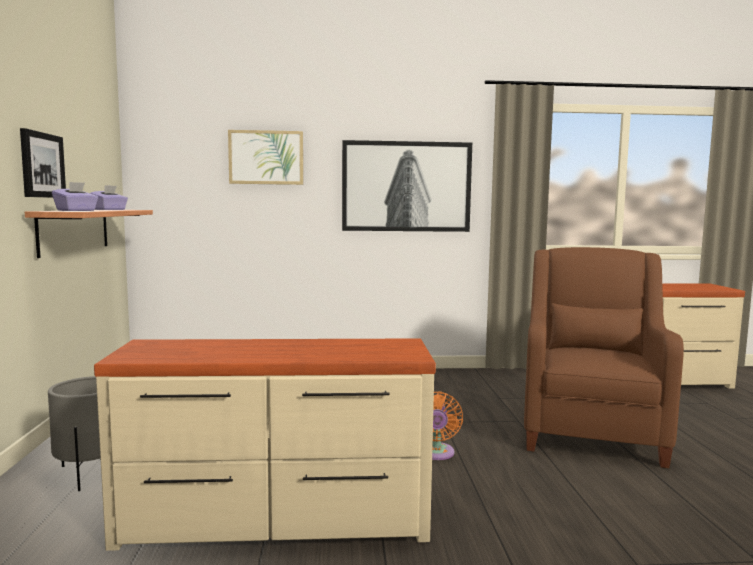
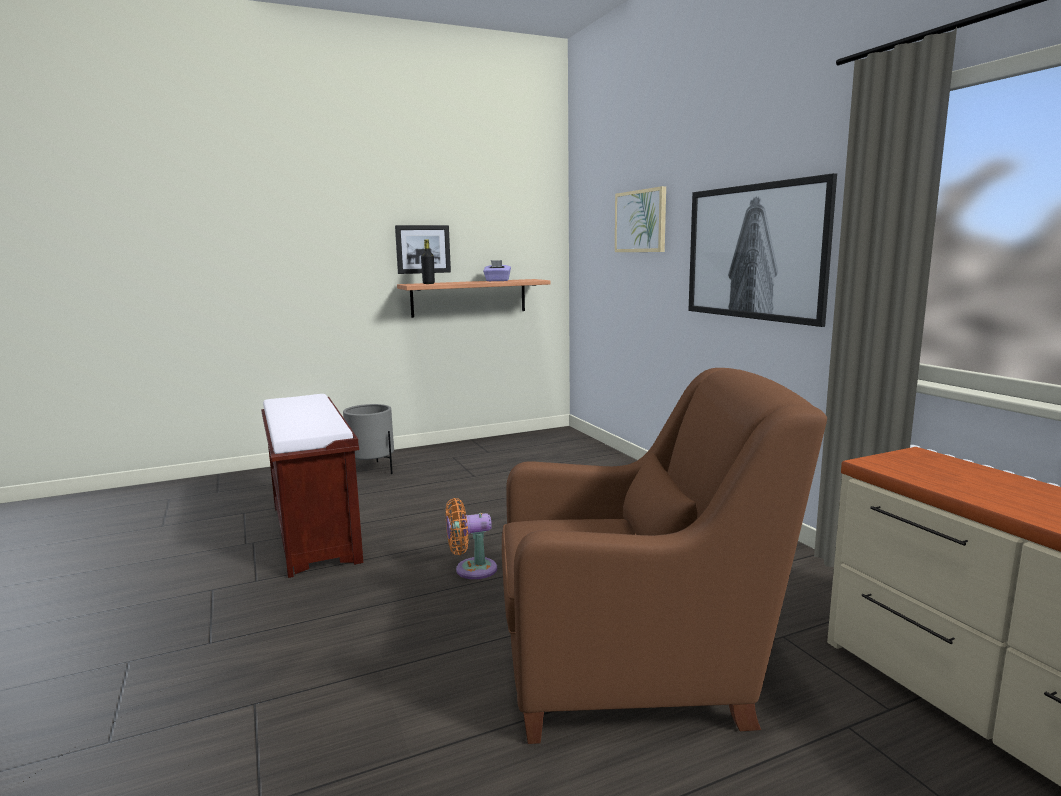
camera: 70 degrees right, 5 degrees up
(76, 210) = (428, 283): purple tissue box -> black bottle
(275, 521) = (316, 533): beige dresser -> brown bench

